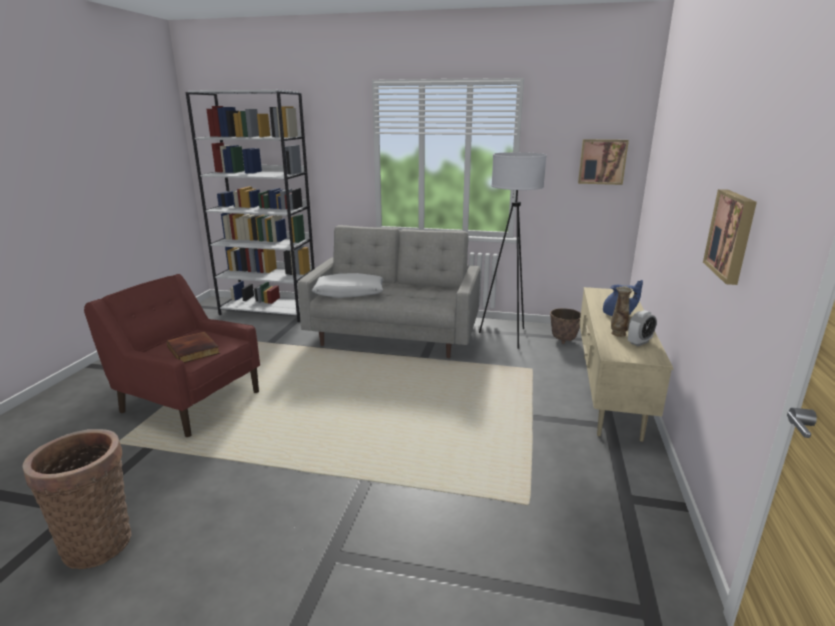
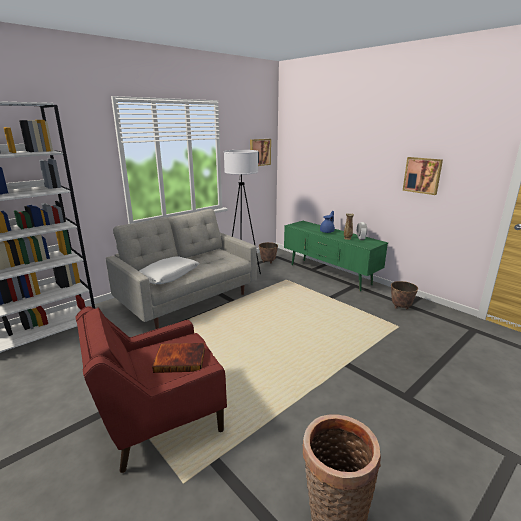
camera: 55 degrees left, 0 degrees up
(605, 492) = (401, 307): none -> planter
(608, 393) = (329, 274): beige tv stand -> green tv stand

